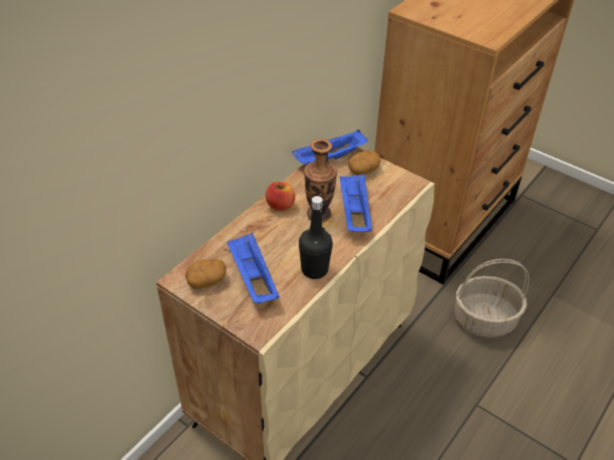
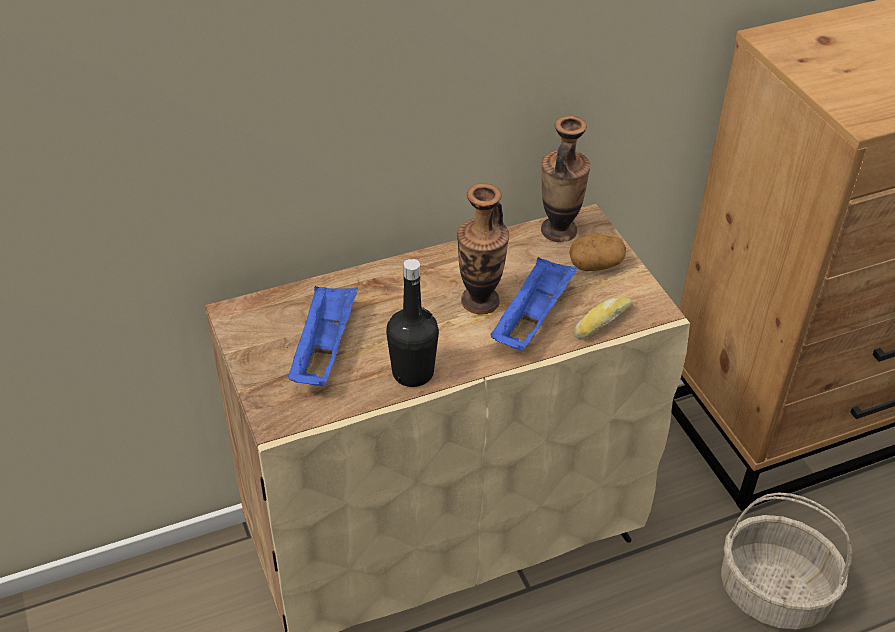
camera: 30 degrees right, 0 degrees up
(207, 280) = (265, 328): potato -> none
(280, 205) = (437, 269): apple -> none
(329, 159) = (559, 231): blue tray -> vase
(391, 200) = (601, 321): none -> bread

